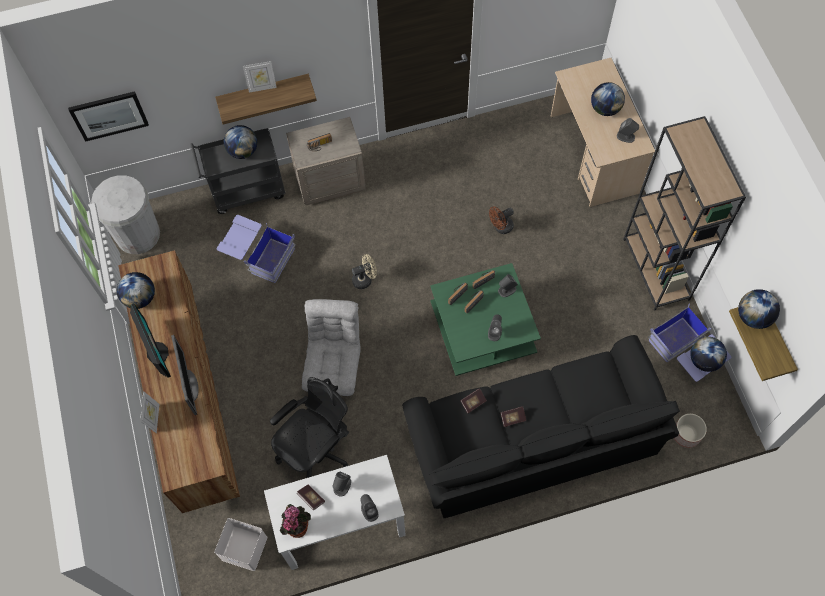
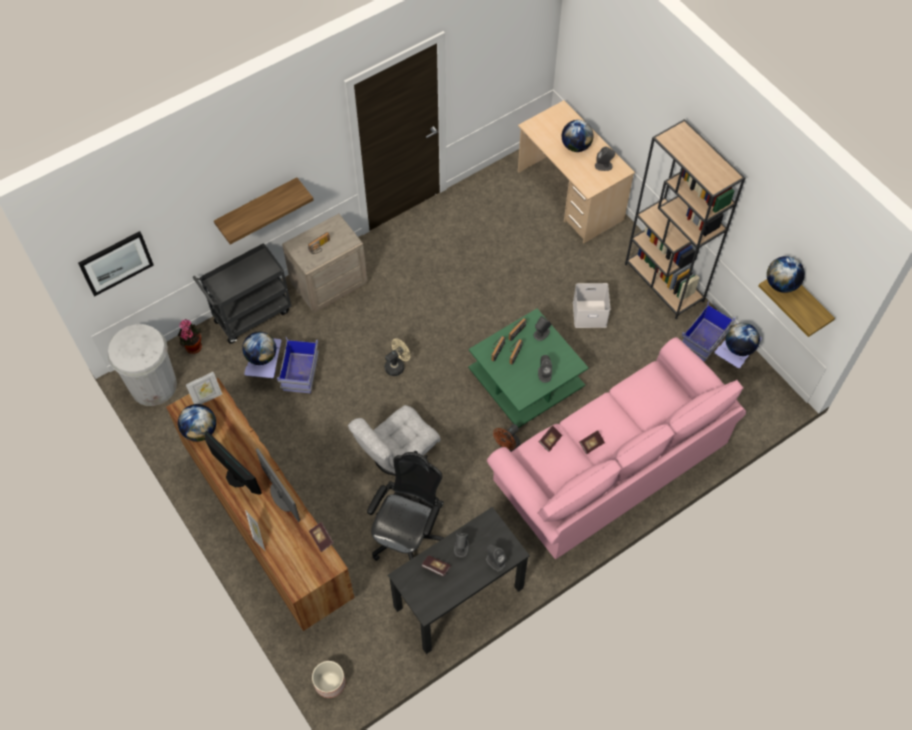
camera: 20 degrees left, 5 degrees down
(211, 437) = (321, 539): none -> book
(243, 151) = (245, 271): globe -> globe (261, 356)
(245, 547) = (373, 648): white storage box -> white storage box (590, 313)
(262, 87) = (257, 200): picture frame -> picture frame (207, 398)
(297, 526) = (432, 596): potted plant -> potted plant (193, 346)
(334, 365) = (397, 452): grey armchair -> grey armchair turned 120 degrees counterclockwise
(341, 525) = (458, 597): white desk -> black desk
(500, 227) = (508, 284): brown fan -> brown fan (507, 446)
(532, 441) = (608, 467): black sofa -> pink sofa
(686, 434) = (744, 420): planter -> planter (330, 683)

